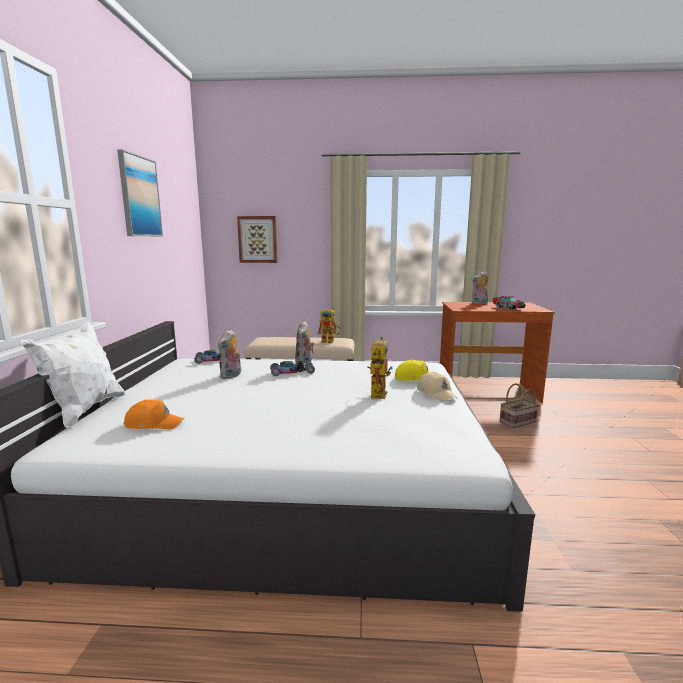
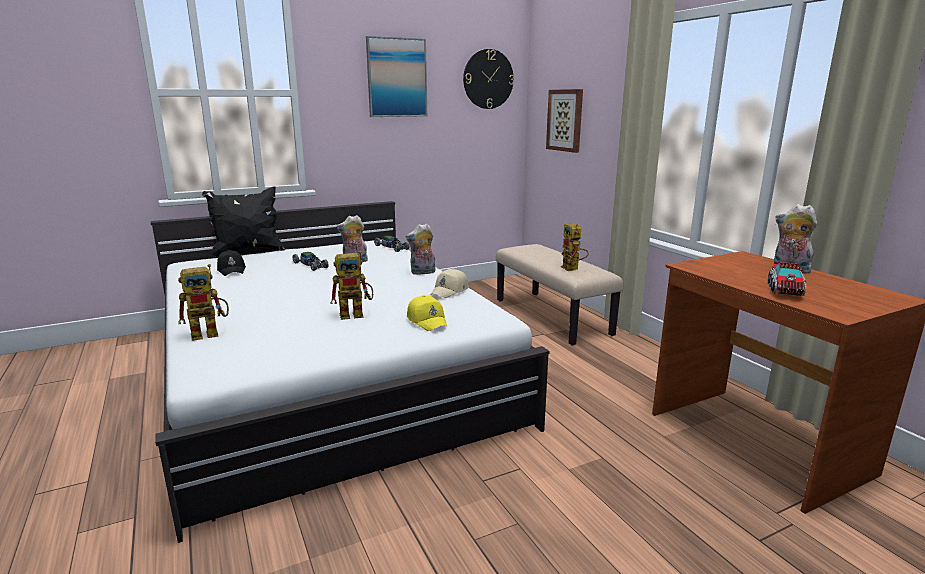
camera: 60 degrees right, 5 degrees up
(84, 410) = (248, 251): white pillow -> black pillow
(154, 423) = (232, 270): orange cap -> black cap
(184, 204) = (488, 79): none -> wall clock
(292, 372) = (386, 275): toy car -> toy car (310, 265)
(367, 447) = (211, 333): none -> toy robot
(436, 393) = (381, 338): beige cap -> beige cap (450, 291)
(517, 422) = (654, 492): basket -> none

